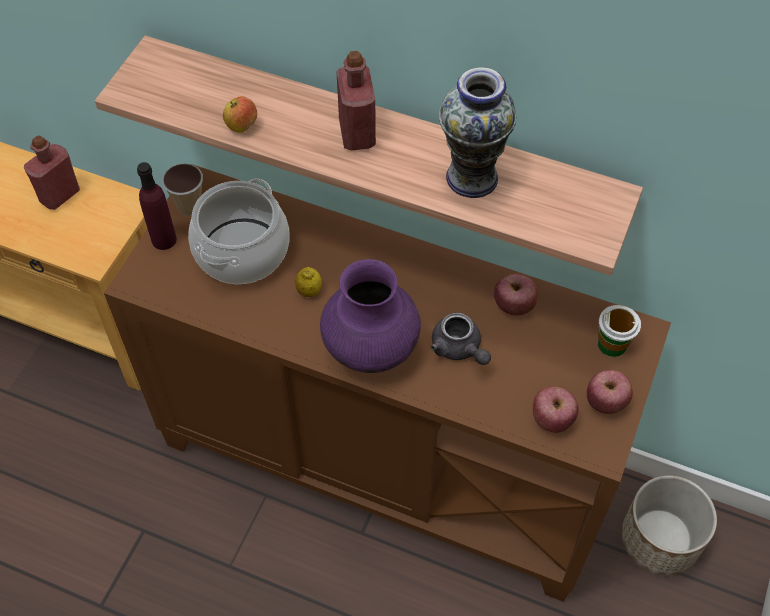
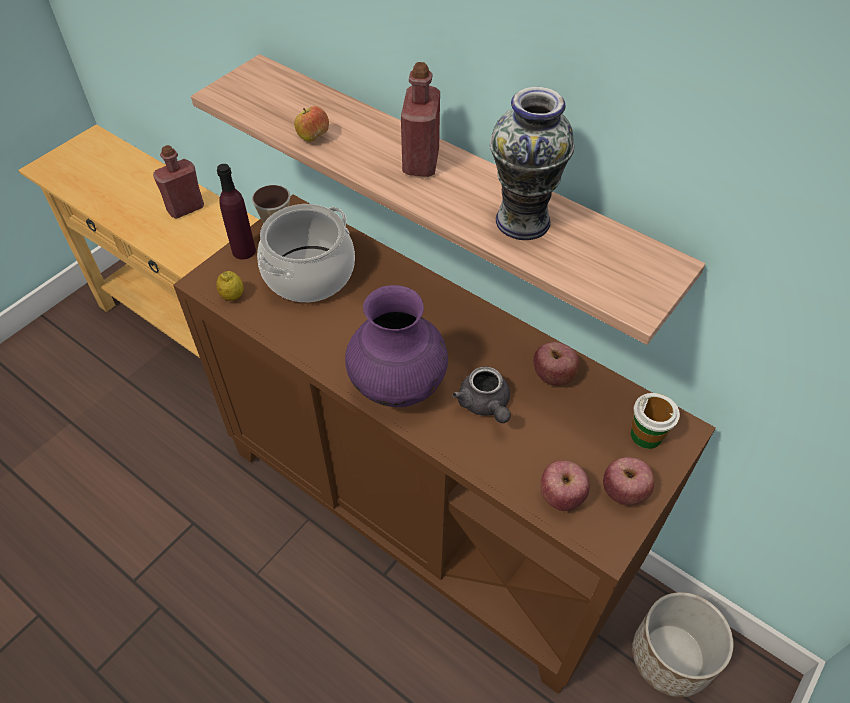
camera: 15 degrees right, 5 degrees down
(309, 291) = (358, 321): lemon -> lemon (232, 296)

